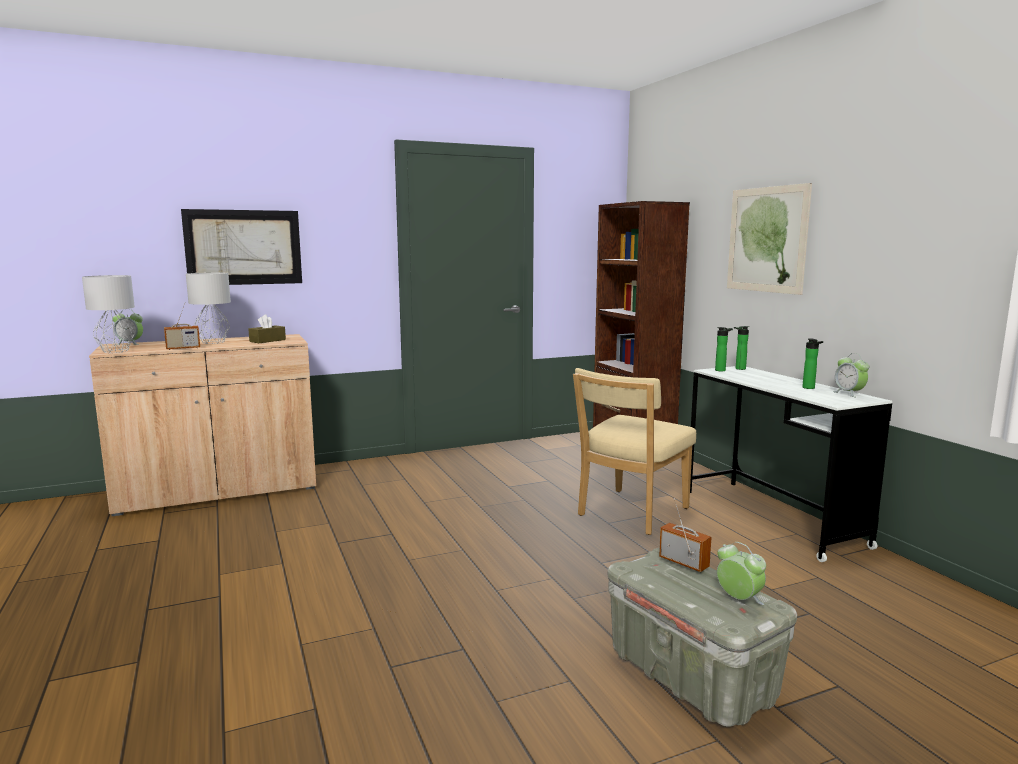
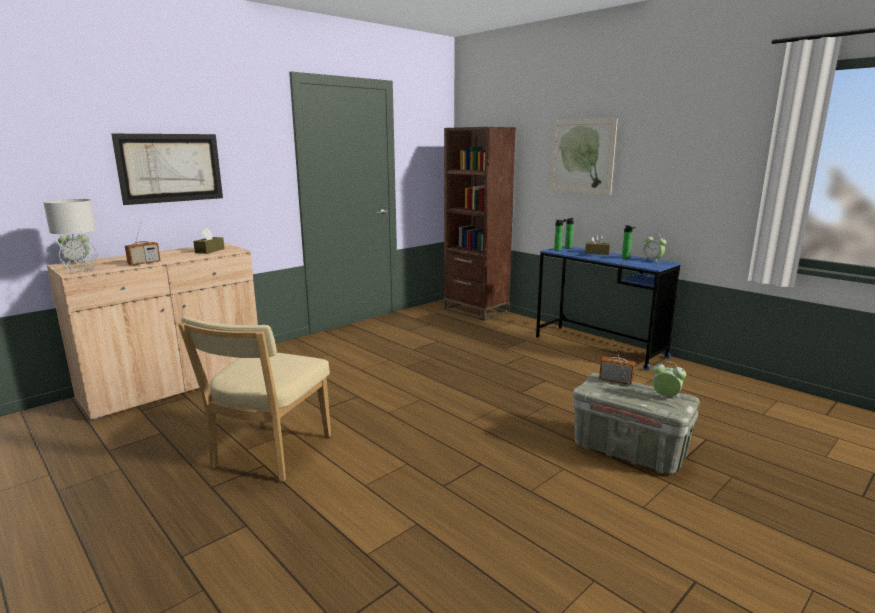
camera: 20 degrees left, 5 degrees up
(214, 342) = (162, 255): grey table lamp -> none
(630, 513) = (512, 356): beige chair -> beige chair (268, 454)
(771, 518) = (599, 347): white desk -> blue desk
(774, 378) = (597, 253): none -> brown tissue box

